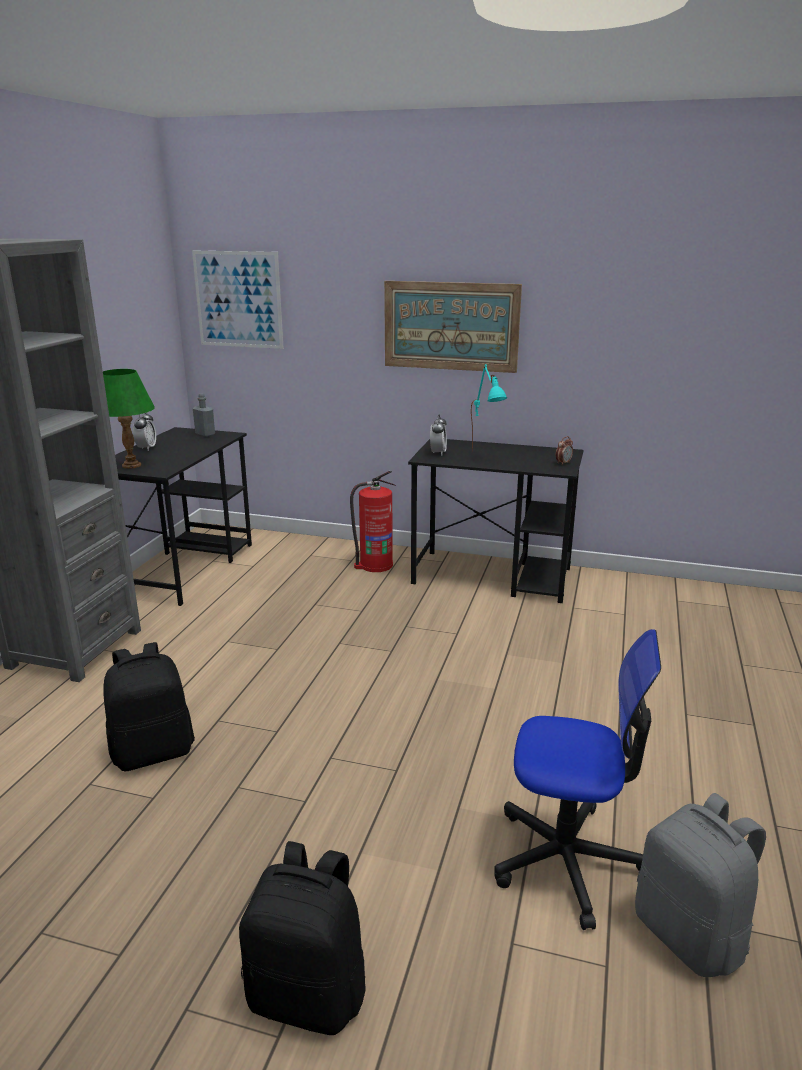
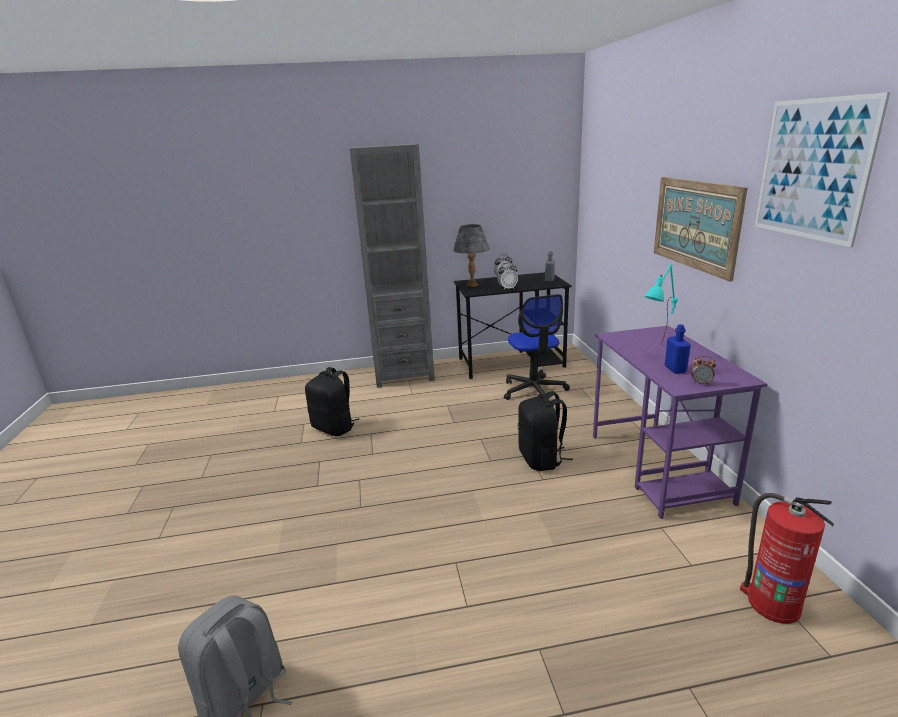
camera: 65 degrees right, 0 degrees up
(132, 465) = (472, 285): green table lamp -> grey table lamp
(238, 299) = (599, 186): picture -> picture (812, 169)
(309, 994) = (183, 537): black backpack -> black backpack (541, 459)
(375, 565) = (600, 414): fire extinguisher -> fire extinguisher (772, 603)
(438, 453) = (632, 336): alarm clock -> alarm clock (507, 288)
(493, 576) = (658, 468): black desk -> purple desk
(528, 462) = (675, 369): none -> blue bottle
(567, 860) = (303, 609): office chair -> office chair (534, 390)

